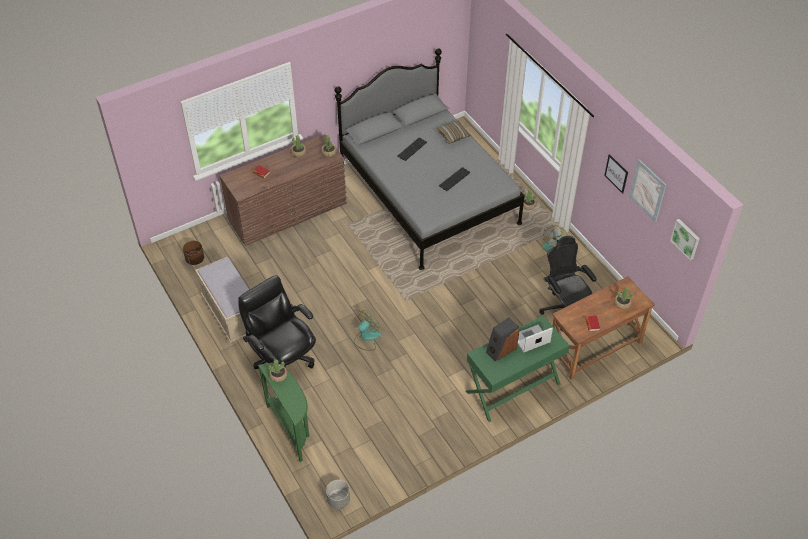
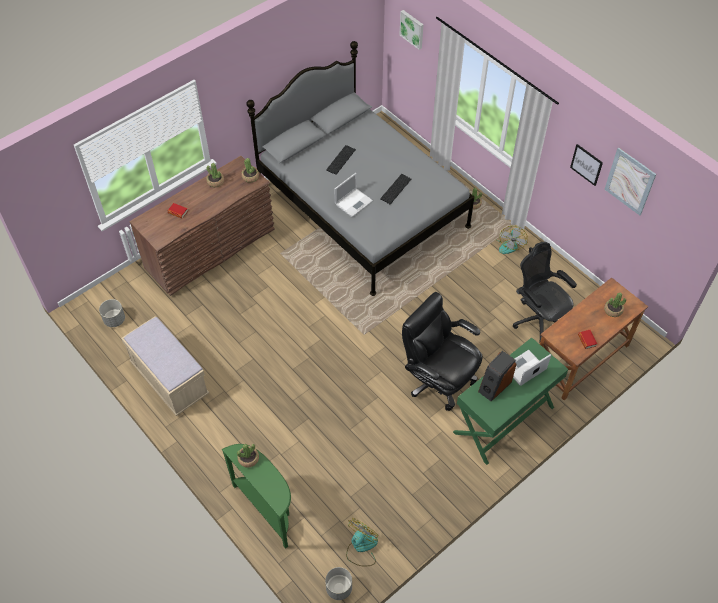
camera: 10 degrees left, 5 degrees up
(195, 259) = (114, 320): brown planter -> grey planter
(282, 358) = (239, 424): black office chair -> black office chair (438, 379)
(366, 337) = (329, 385): fan -> fan (361, 547)
(415, 185) = (354, 202): none -> laptop
(453, 135) = (382, 137): pillow -> none
(686, 238) = (682, 232): picture -> picture (412, 29)

